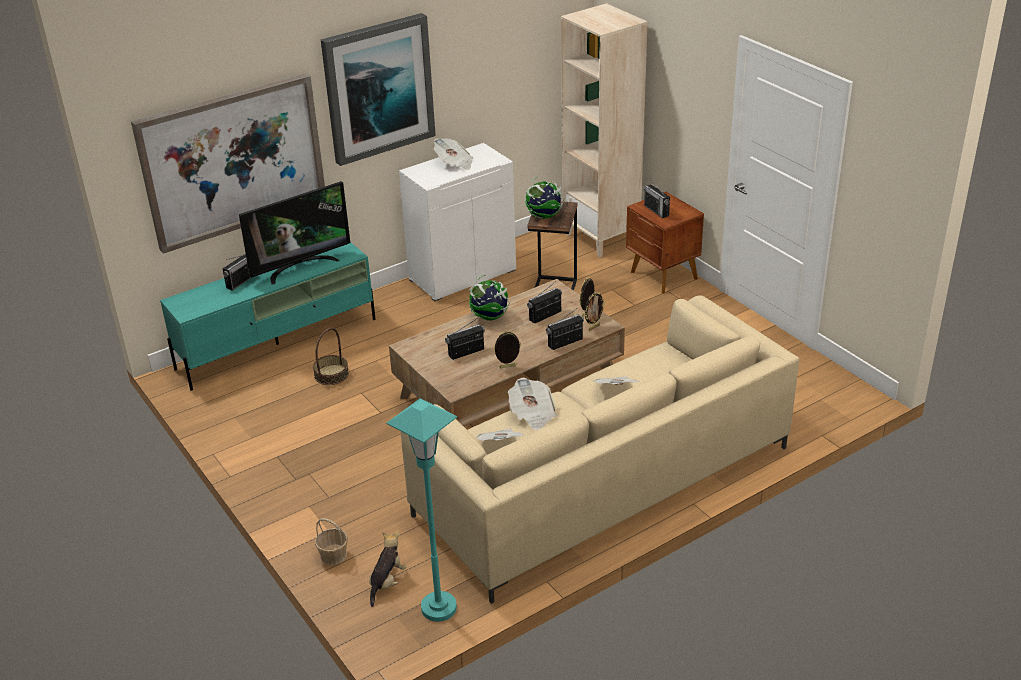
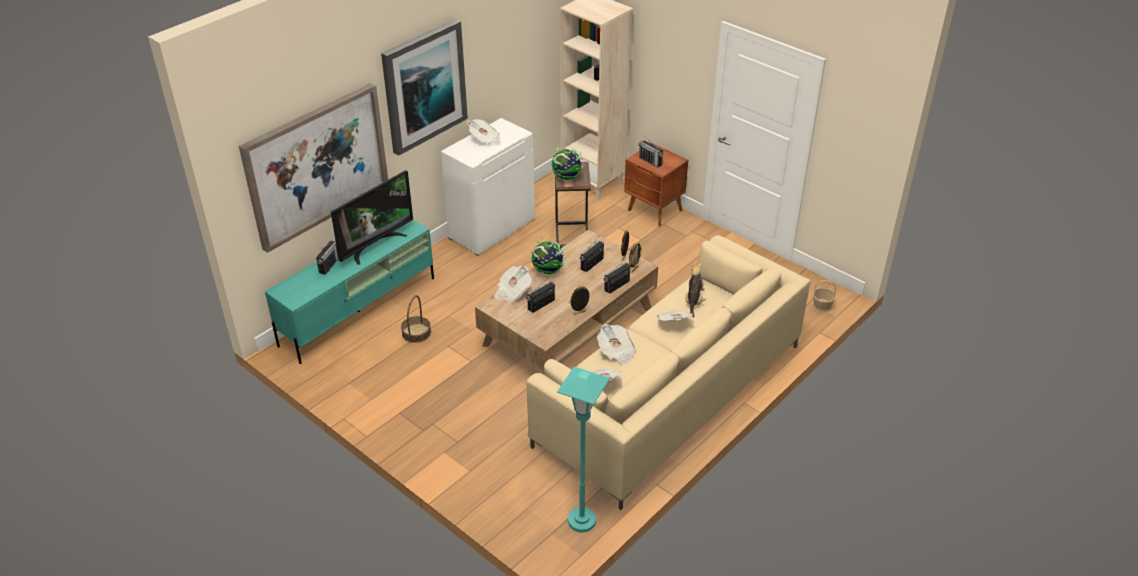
camera: 15 degrees left, 5 degrees up
(333, 555) = (481, 491): basket -> basket (822, 306)
(387, 582) = (533, 506): plush toy -> plush toy (694, 301)
(438, 335) = (512, 292): none -> newspaper

